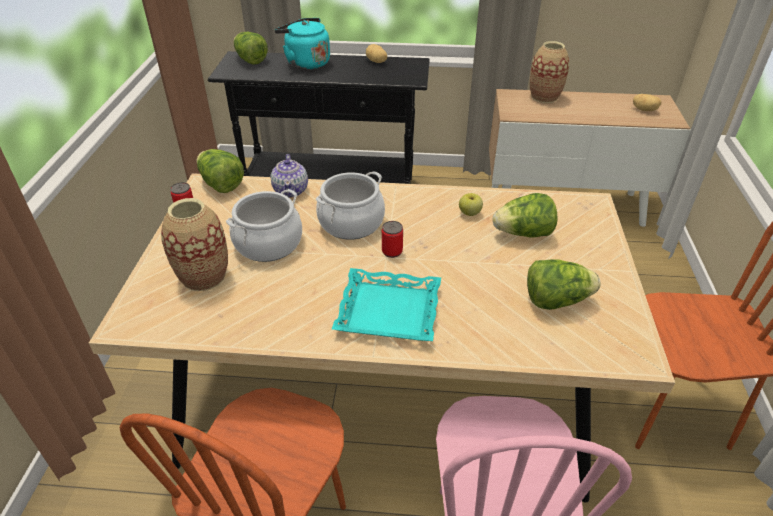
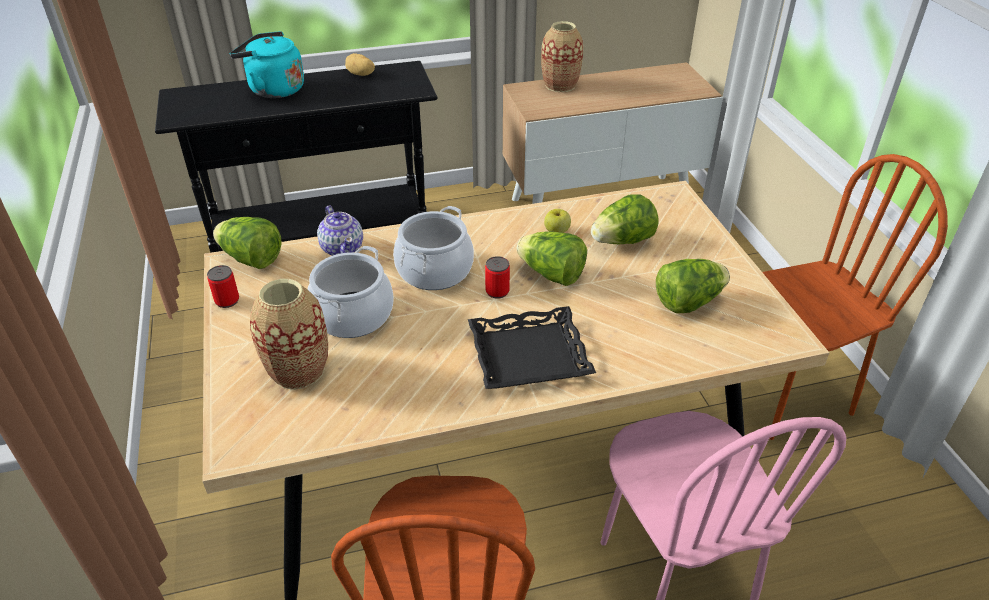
camera: 20 degrees left, 0 degrees up
(250, 60) = (198, 97): lettuce -> lettuce (551, 275)
(388, 312) = (529, 356): turquoise tray -> black tray
(644, 110) = (669, 83): potato -> none

